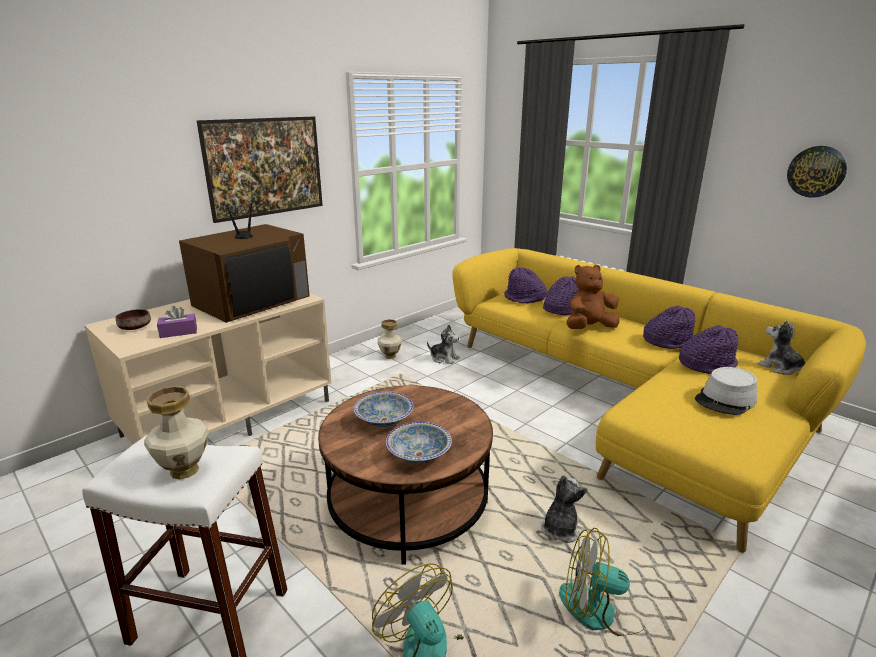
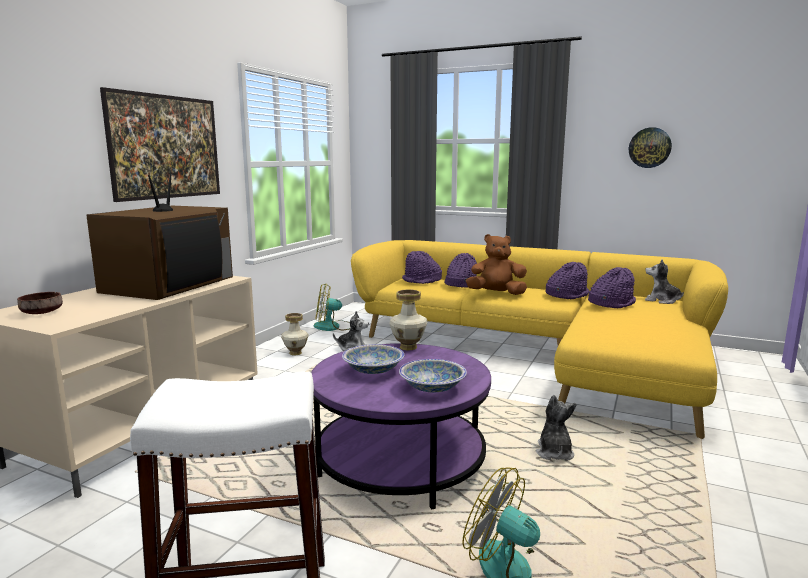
camera: 20 degrees left, 10 degrees down
(178, 332) = (106, 311): purple tissue box -> none
(185, 470) = (249, 396): vase -> vase (408, 347)
(408, 503) = (400, 461): brown coffee table -> purple coffee table
(589, 328) = (496, 294): brown plush toy -> brown plush toy turned 45 degrees clockwise
(600, 610) = (631, 501): fan -> fan (333, 327)
(725, 400) = (646, 321): grey hat -> none

